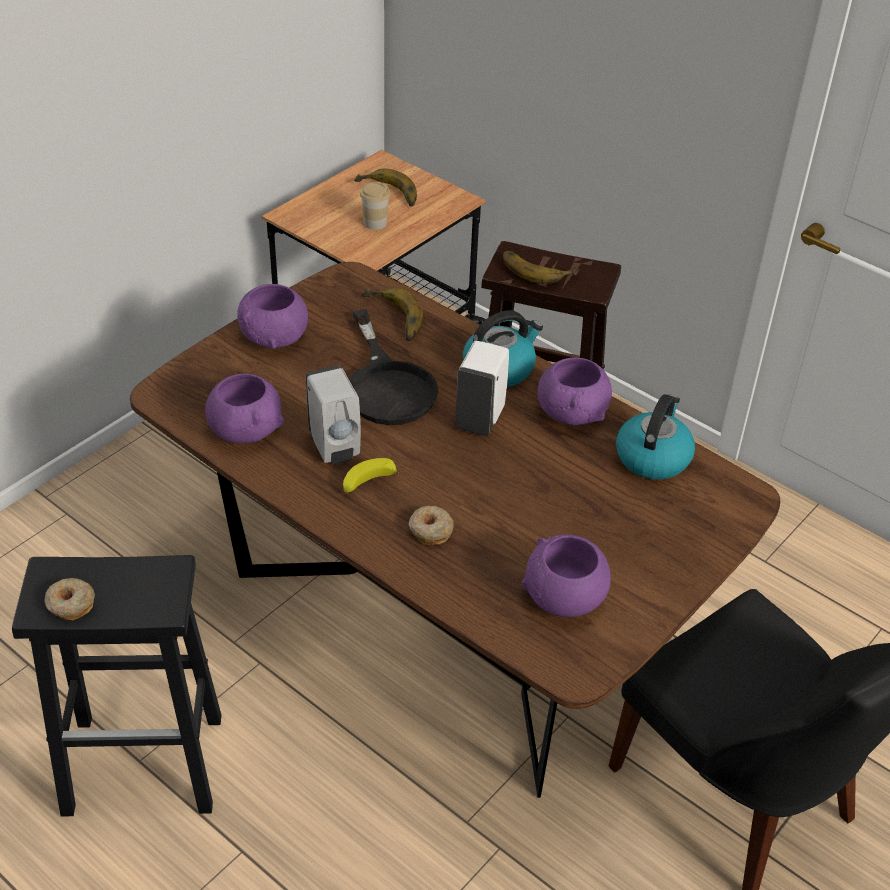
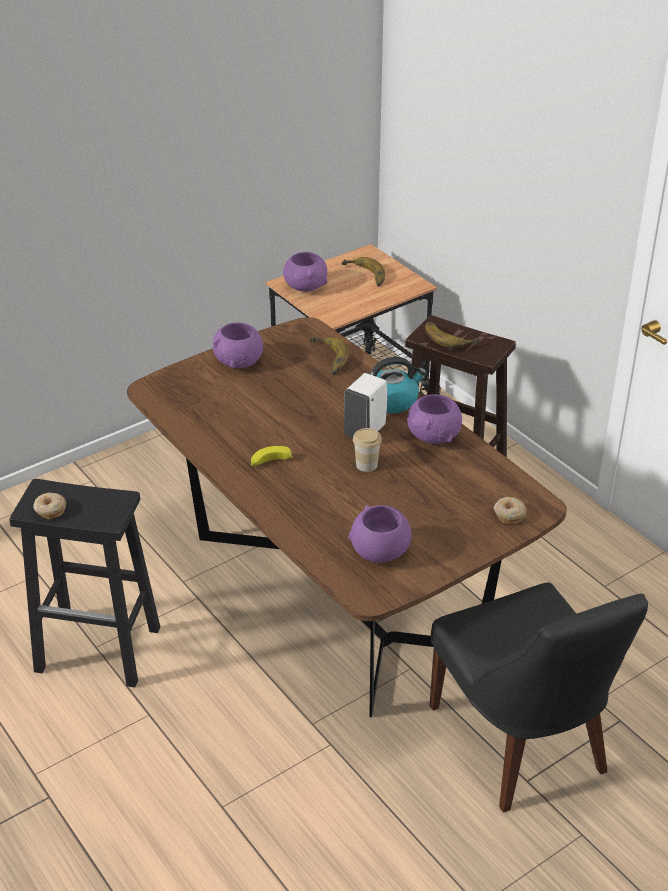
camera: 15 degrees right, 5 degrees down
(245, 431) = (198, 419): purple bowl -> purple bowl (305, 287)
(335, 448) = (255, 437): white soap dispenser -> none
(375, 223) = (347, 295): cup -> cup (366, 465)
(387, 385) = (307, 402): black frying pan -> none
(430, 530) = (302, 497): donut -> donut (509, 514)
(653, 457) = (482, 472): kettle -> none

